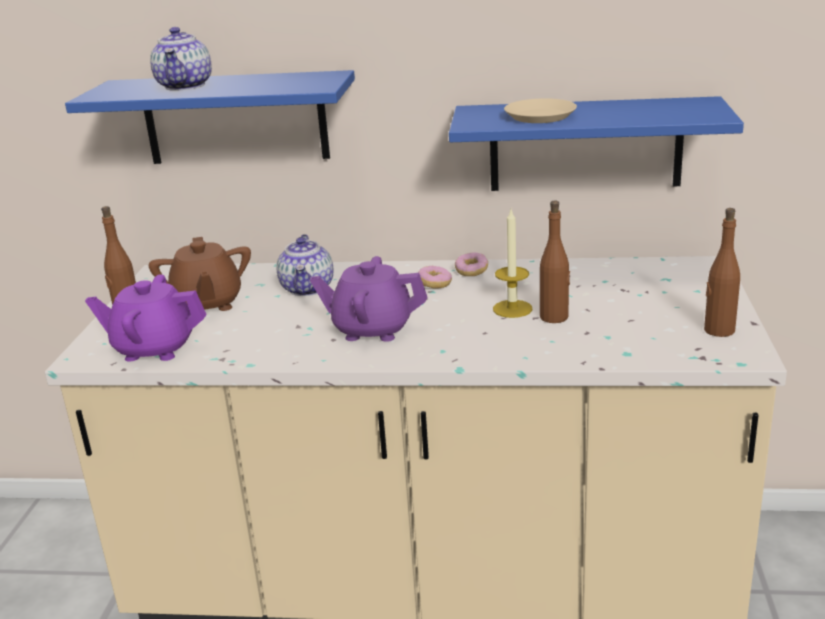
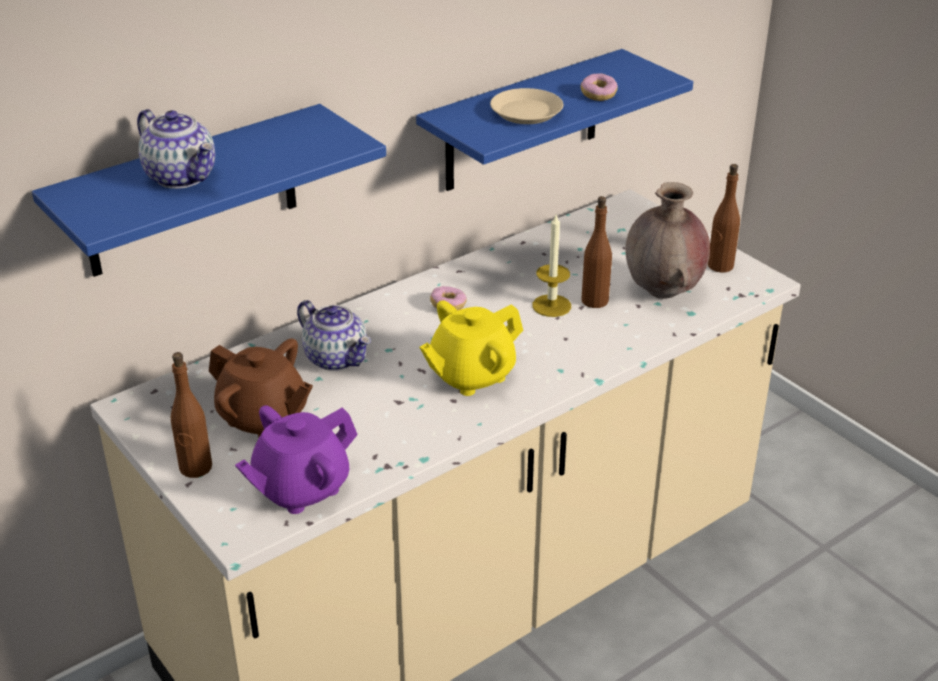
camera: 45 degrees left, 10 degrees up
(372, 329) = (471, 375): purple teapot -> yellow teapot
(471, 271) = (458, 279): donut -> donut (598, 95)
(627, 331) = (663, 292): none -> brown vase

